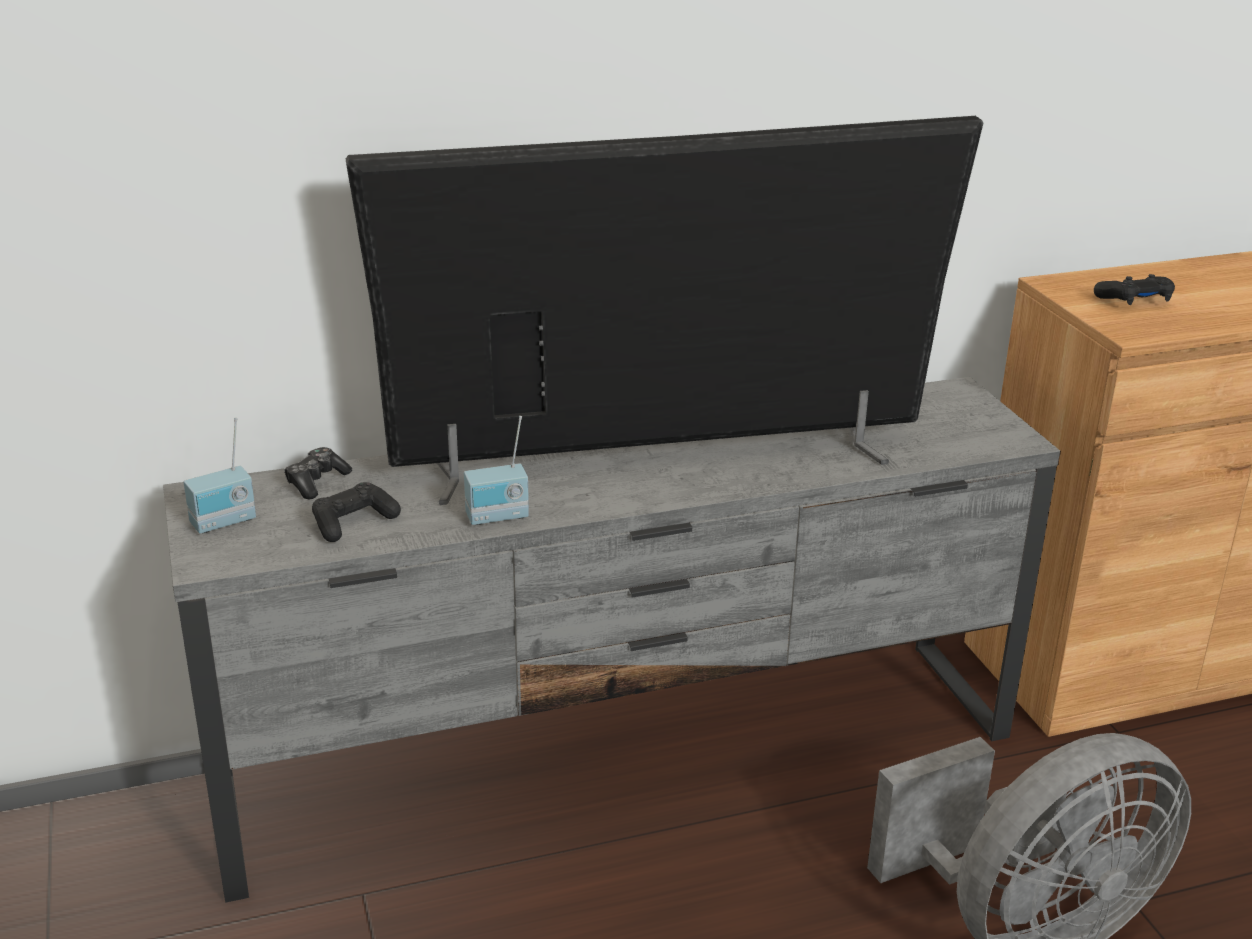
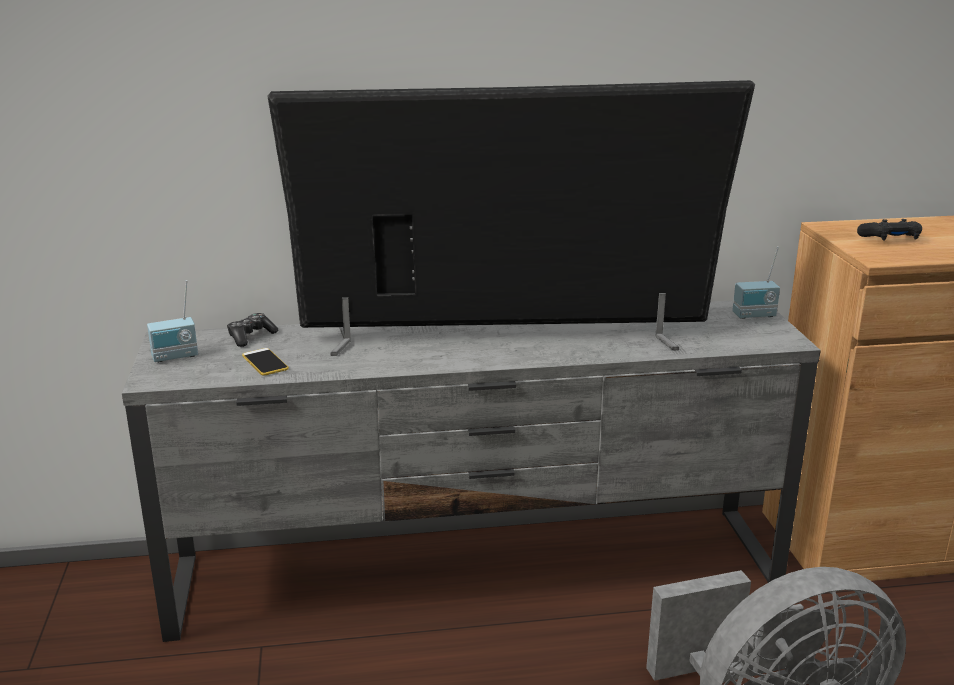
camera: 10 degrees right, 5 degrees down
(353, 522) = (265, 362): black game controller -> phone
(498, 517) = (369, 366): radio -> radio (754, 316)

